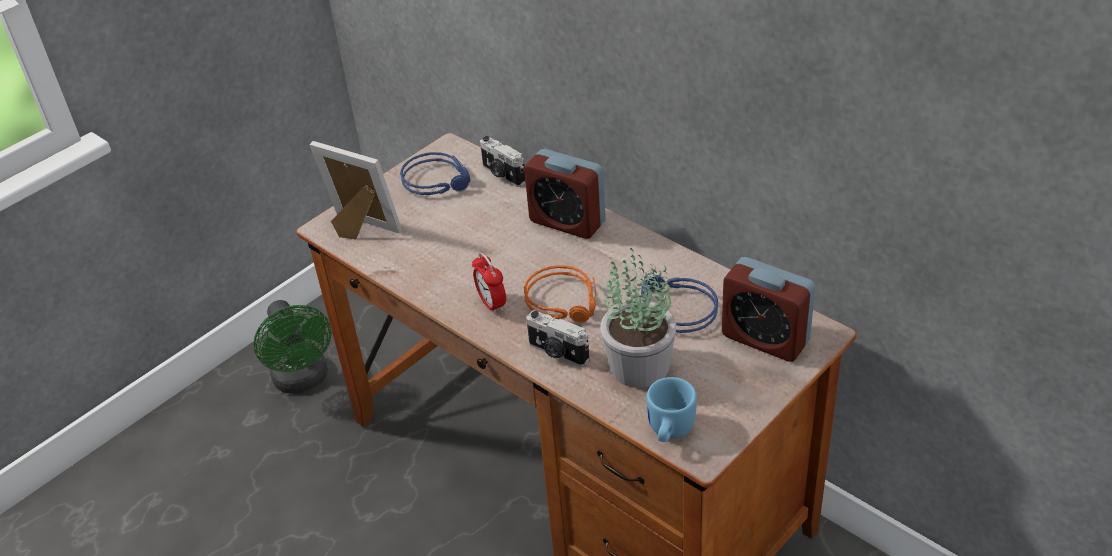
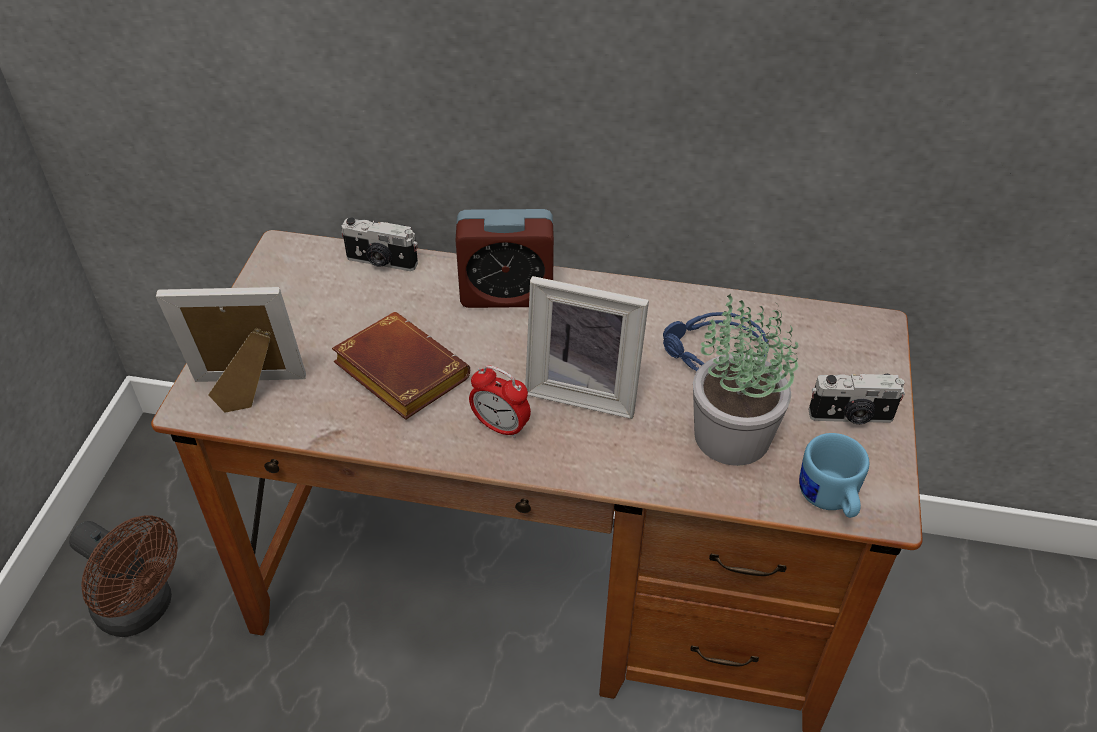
camera: 35 degrees left, 5 degrees up
(303, 380) = (143, 610): green fan -> brown fan
(438, 180) = (302, 293): blue headphones -> none
(455, 248) = (397, 373): none -> brown book
(557, 353) = (630, 457): camera -> camera (851, 417)
(565, 301) = (584, 389): orange headphones -> picture frame
(765, 338) = (829, 352): alarm clock -> none

